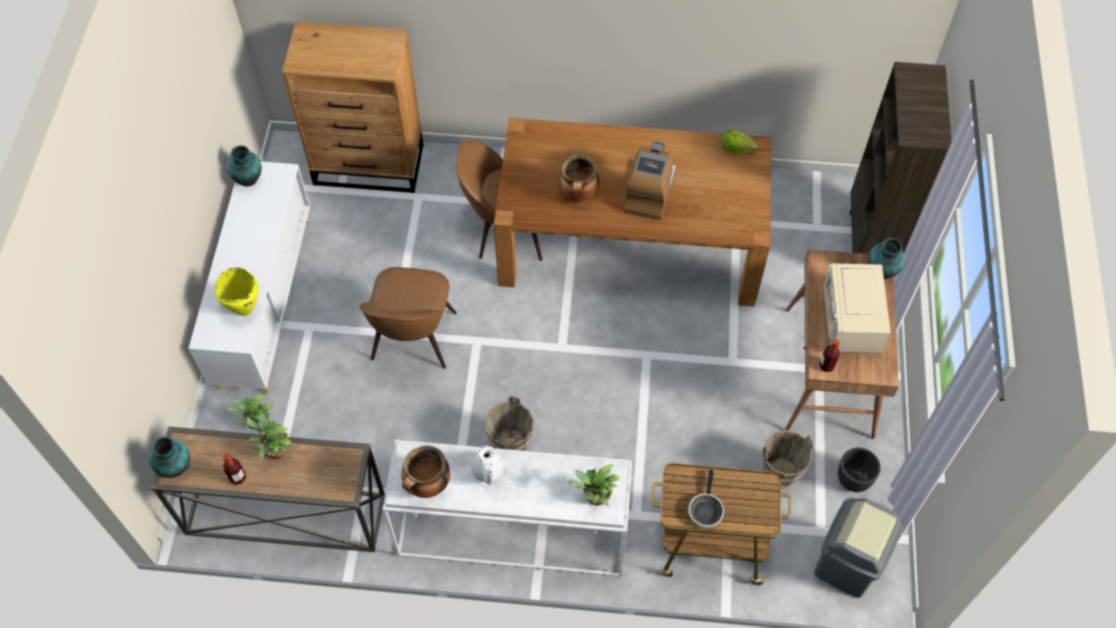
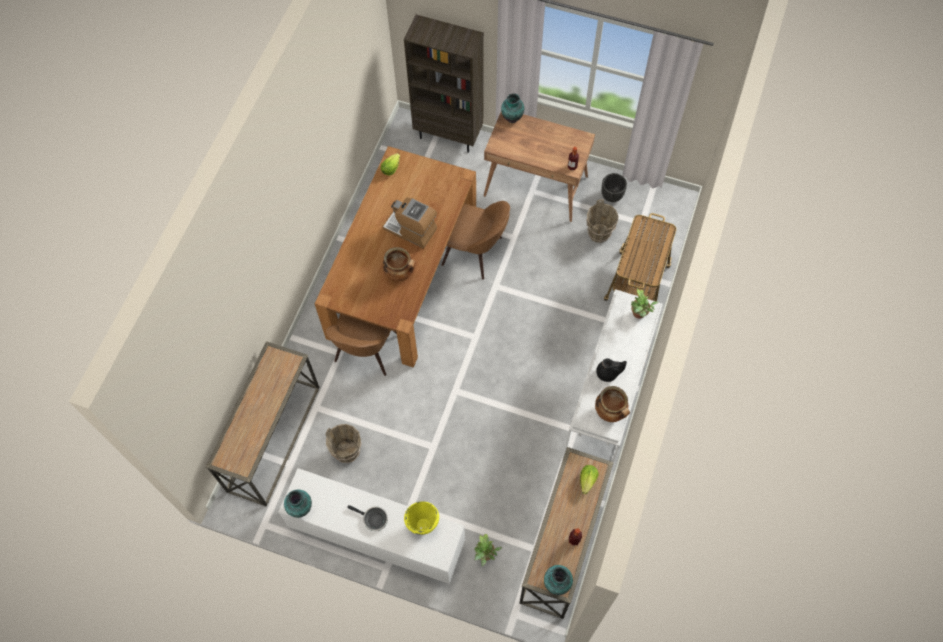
camera: 75 degrees left, 5 degrees up
(276, 451) = (559, 511): potted plant -> none
(325, 479) = (587, 480): none -> lettuce
(370, 165) = (273, 438): brown dresser -> console table
(413, 339) = (442, 433): brown chair -> brown chair (474, 252)
(487, 471) = (608, 373): white teapot -> black teapot
(510, 444) = (542, 385): brown bucket -> brown bucket (347, 452)
(705, 509) = (652, 259): frying pan -> frying pan (373, 519)
(847, 564) = (665, 215): grey trash can -> none
(849, 323) = (545, 145): beige microwave -> none

